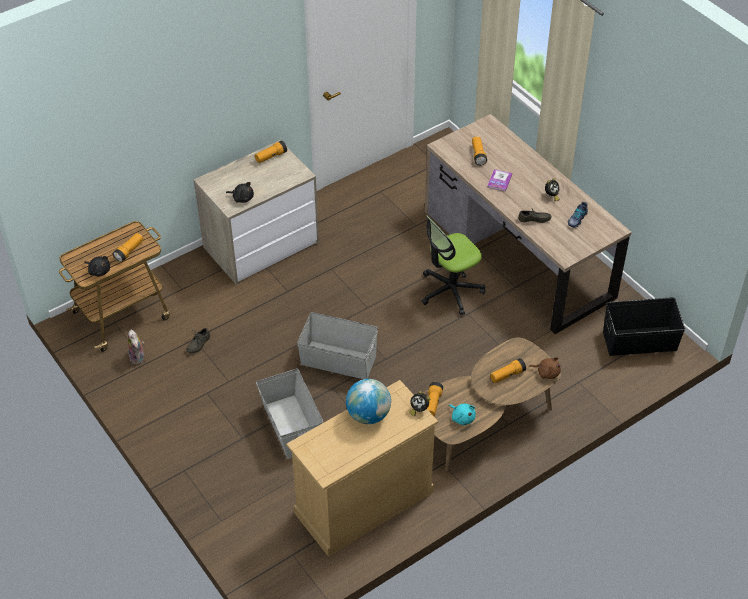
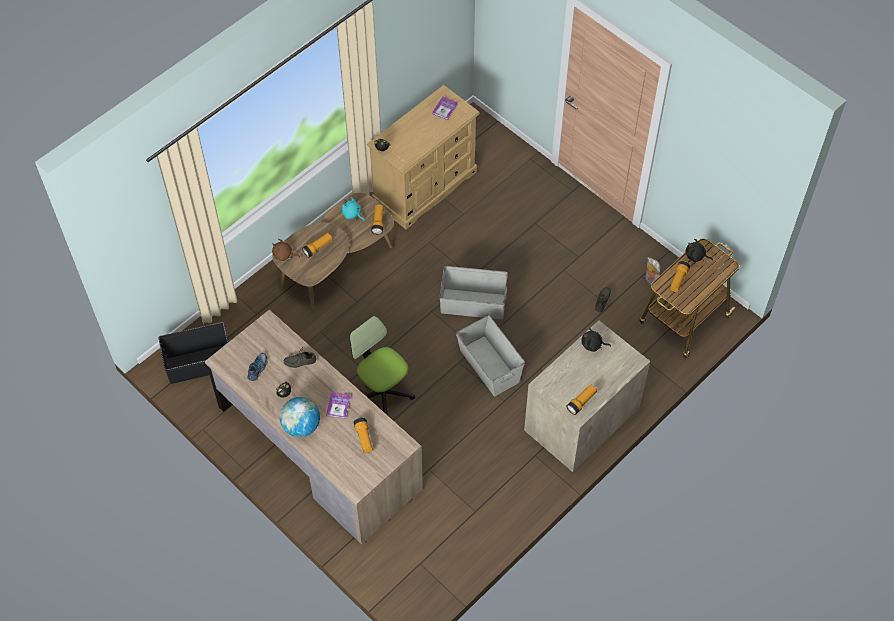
camera: 170 degrees right, 10 degrees up
(290, 426) = (498, 238): grey storage box -> grey storage box (489, 365)
(329, 452) = (445, 108): none -> book
(368, 415) = (421, 140): globe -> globe (301, 426)
(450, 291) = (382, 393): office chair -> office chair turned 90 degrees counterclockwise

